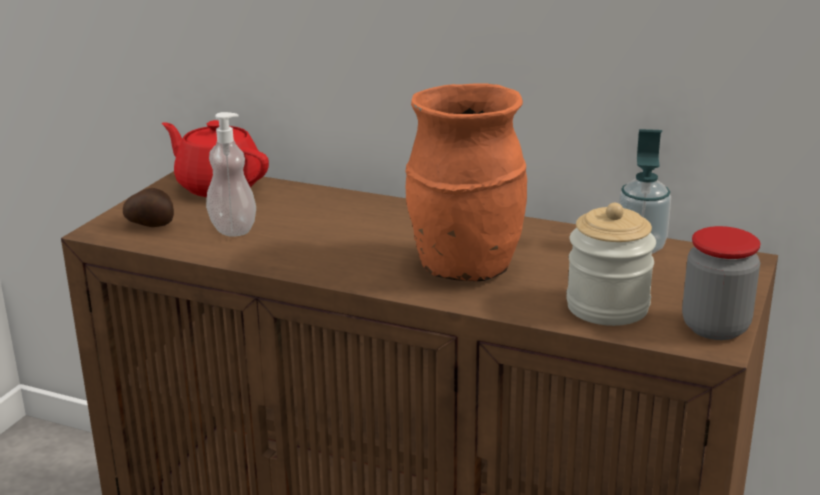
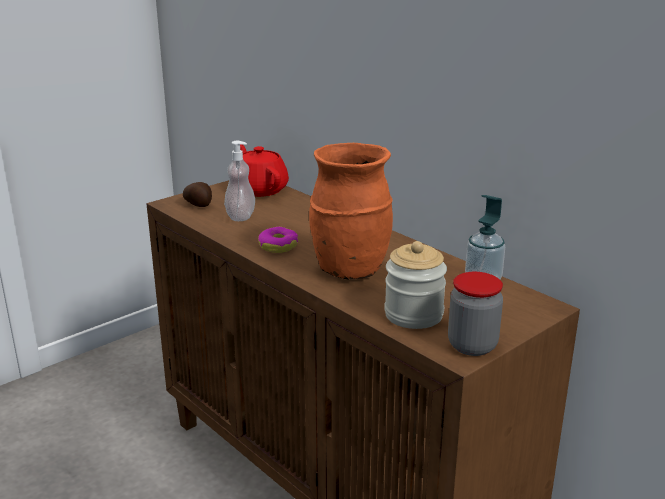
camera: 25 degrees right, 0 degrees up
(333, 258) = (278, 246): none -> donut

